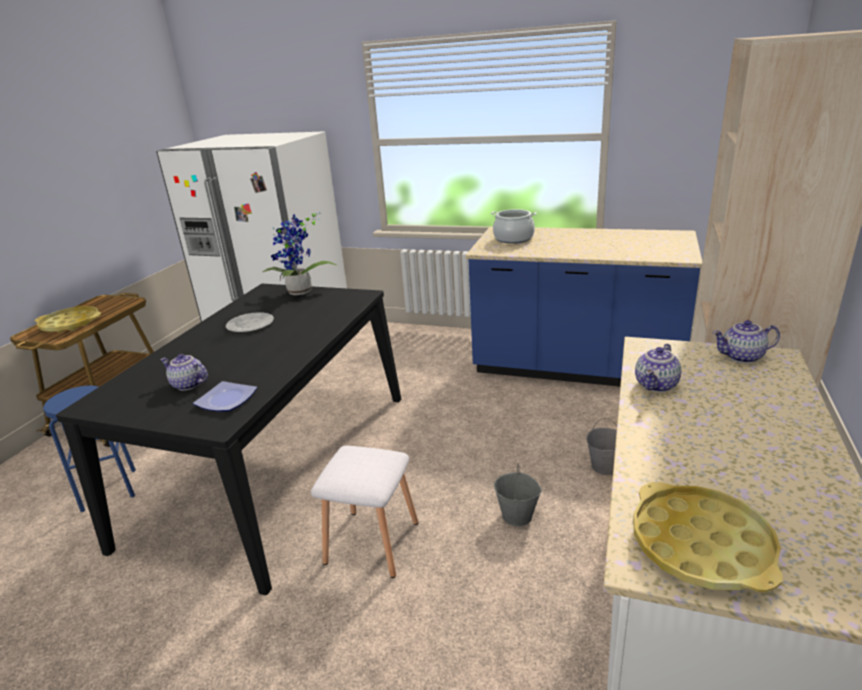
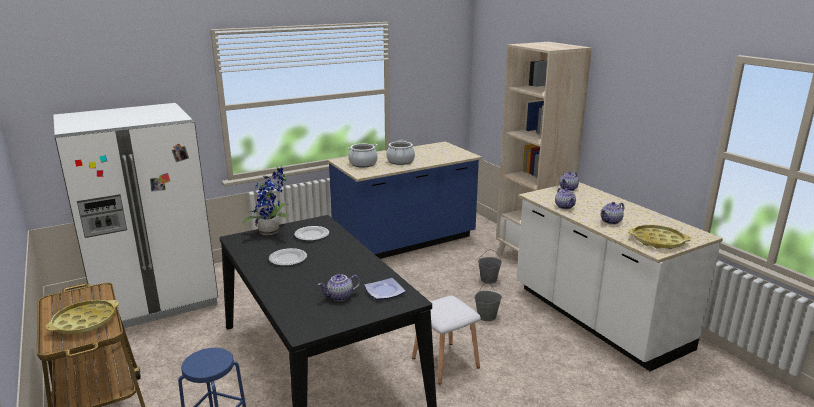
camera: 50 degrees left, 5 degrees down
(321, 307) = (312, 235): none -> plate
(565, 245) = (400, 161): none -> cooking pot
(686, 451) = (611, 222): none -> teapot

